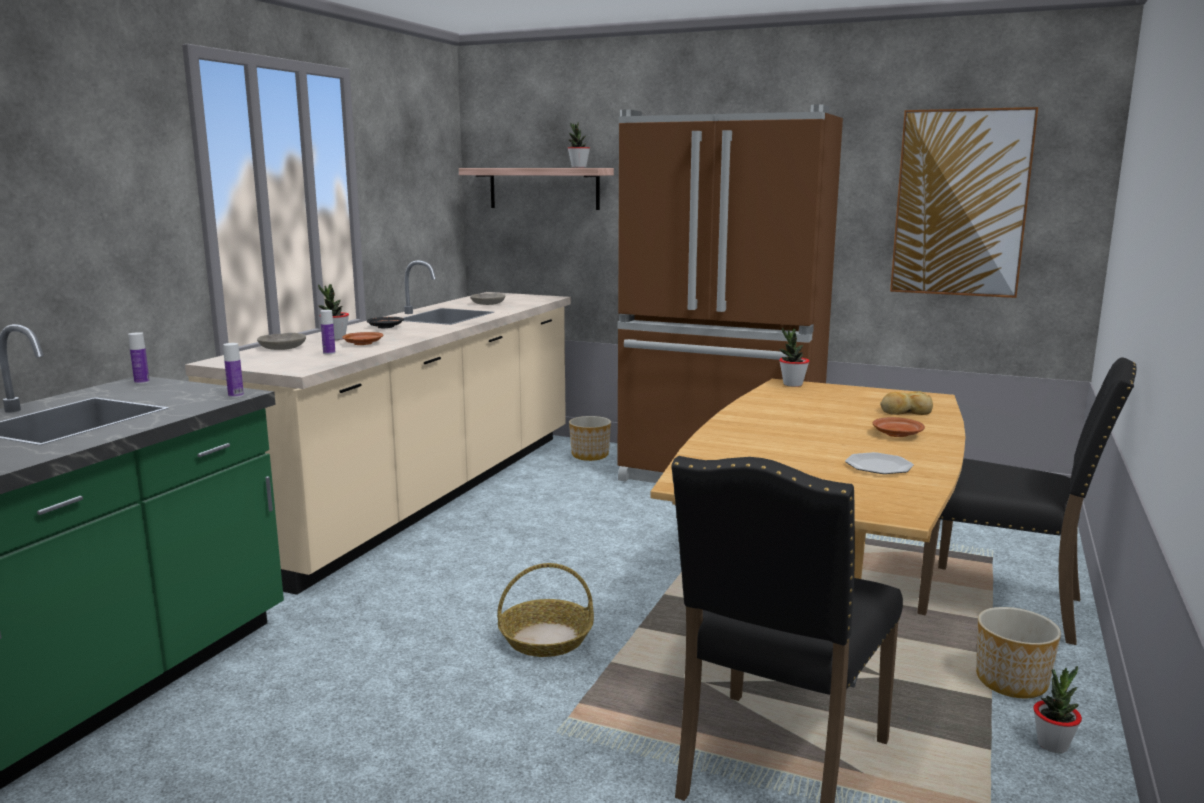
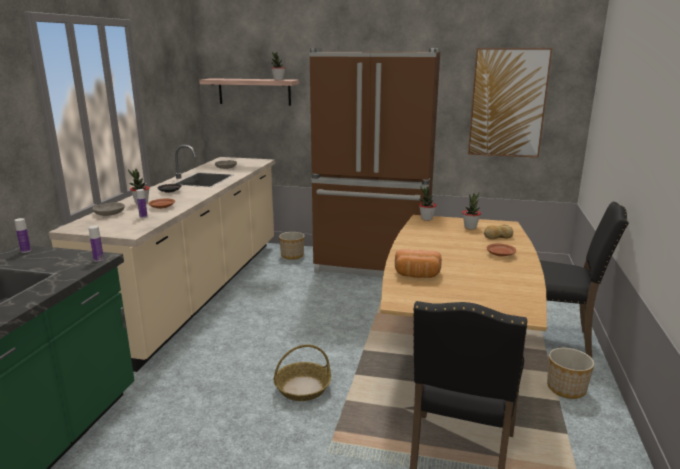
camera: 10 degrees left, 5 degrees up
(735, 453) = (417, 275): none -> bread
(878, 466) = (500, 280): plate -> none
(1052, 745) = (597, 426): potted plant -> potted plant (470, 227)

